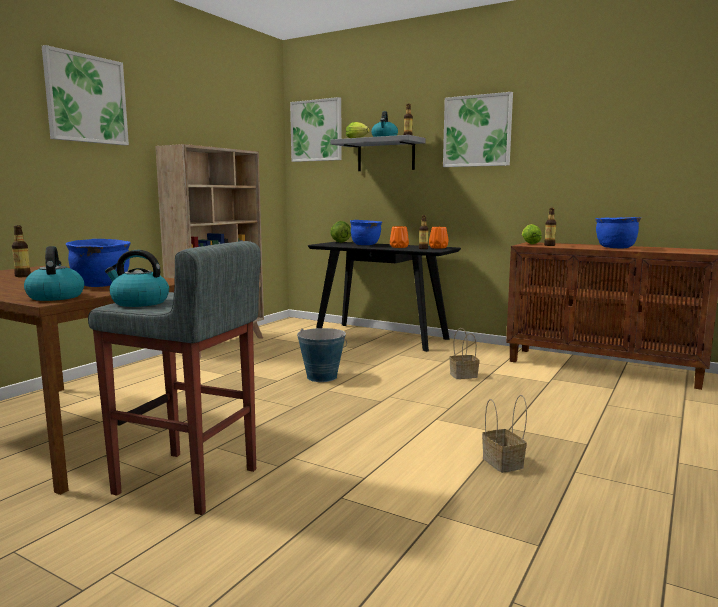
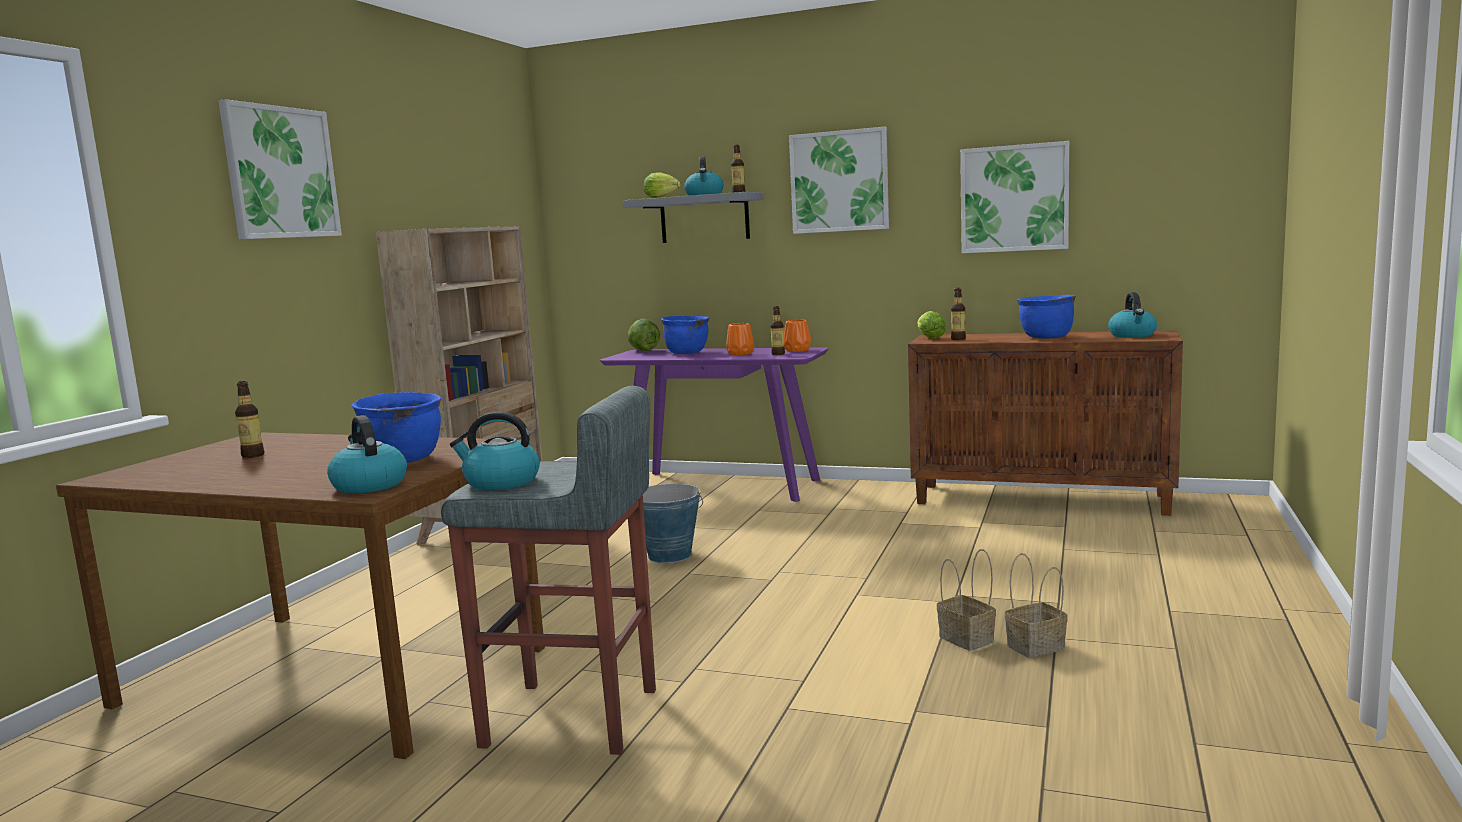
camera: 10 degrees left, 0 degrees up
(316, 130) = (591, 184): picture -> picture (1014, 198)
(381, 336) = (721, 486): black console table -> purple console table
(463, 376) = (864, 531): basket -> basket (1035, 647)
(684, 250) = (1132, 335): none -> kettle

